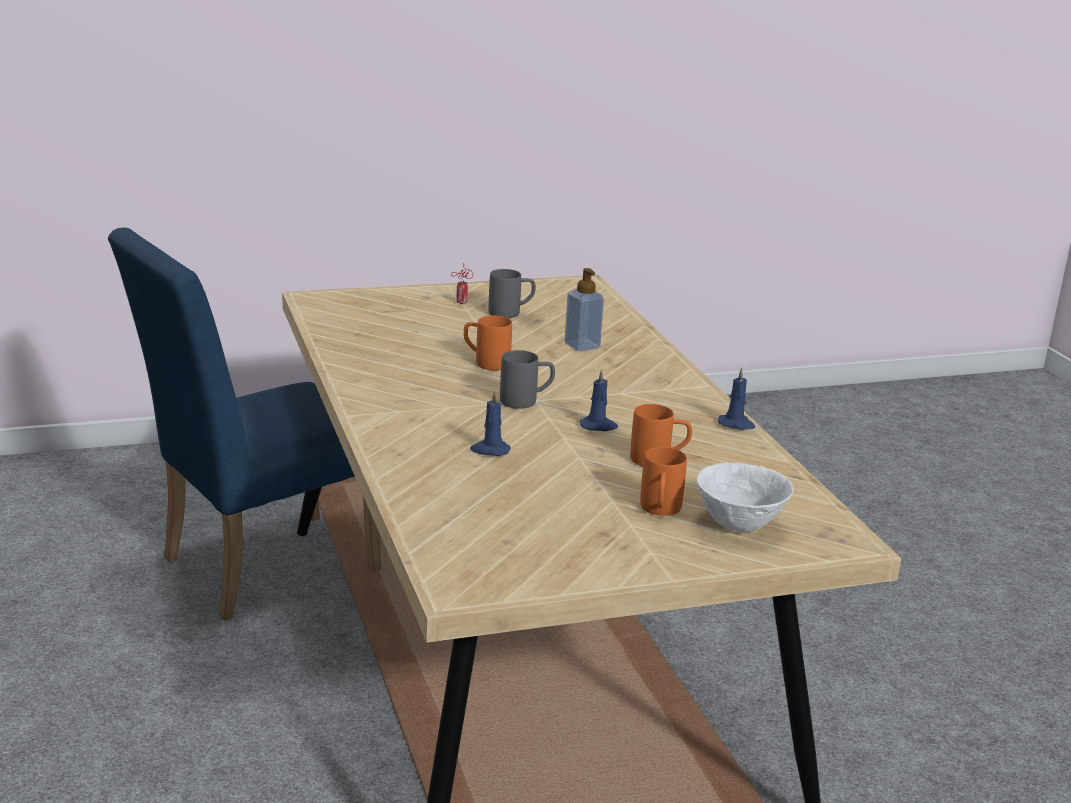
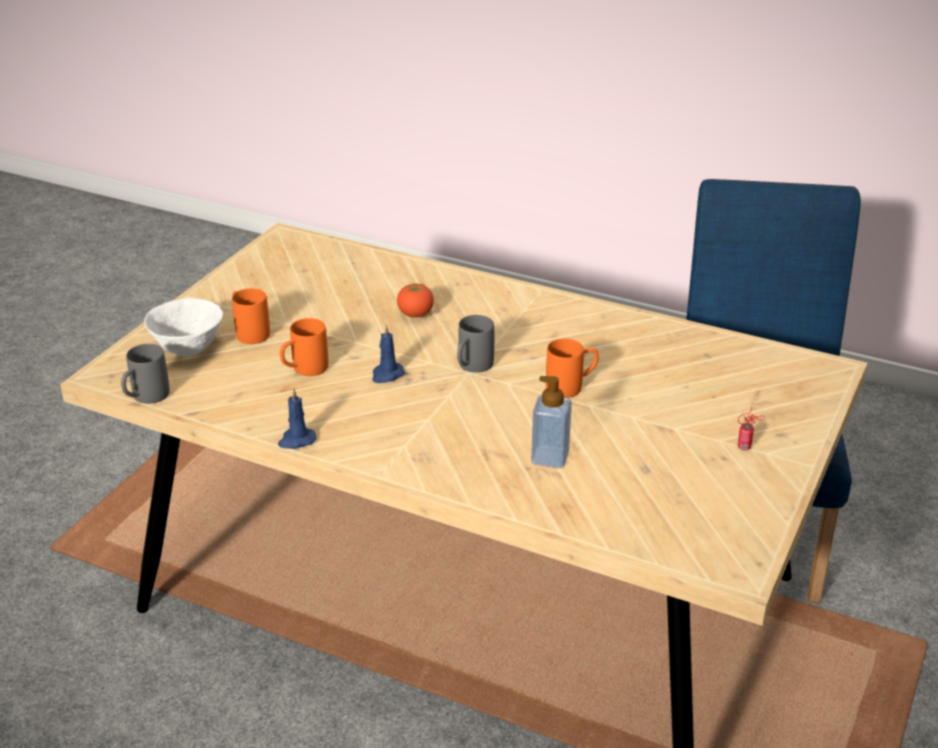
camera: 135 degrees right, 10 degrees up
(490, 450) = (415, 314): blue candle -> tomato
(511, 313) = (683, 462): grey mug -> grey mug (145, 398)

